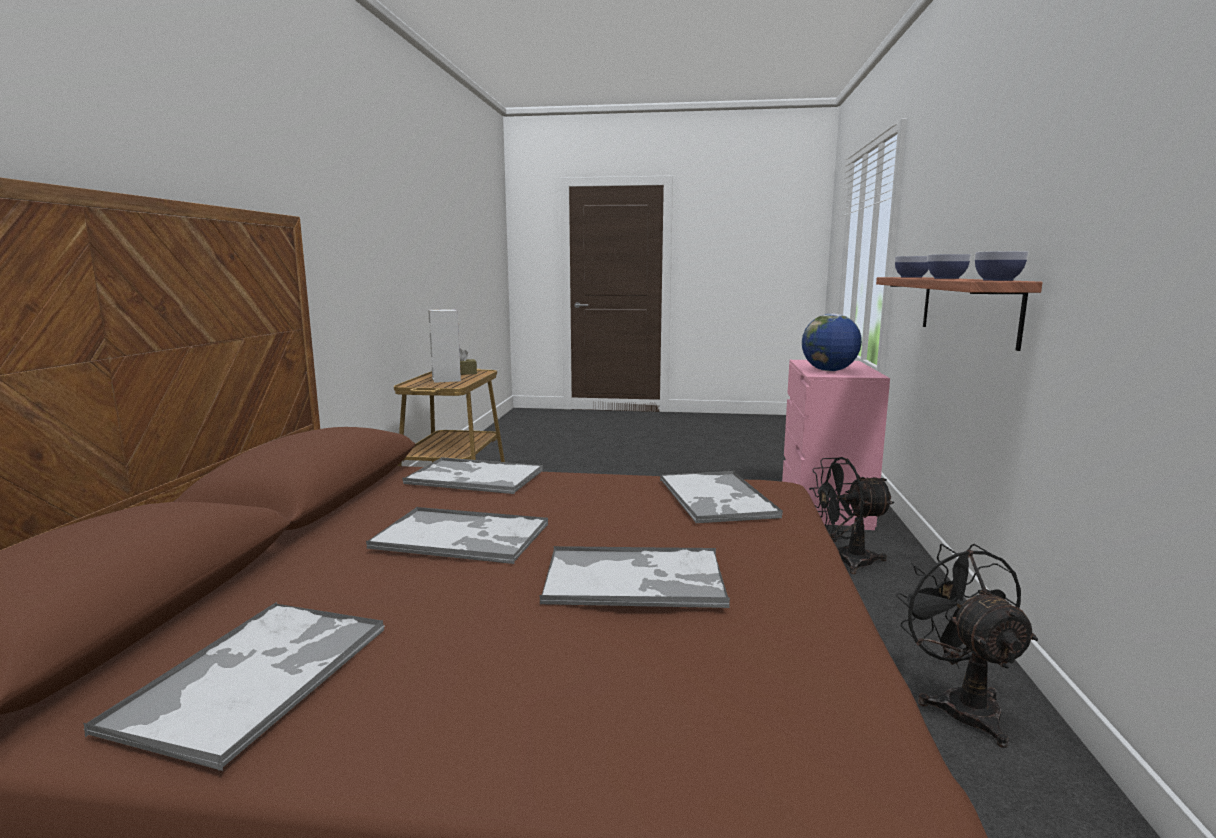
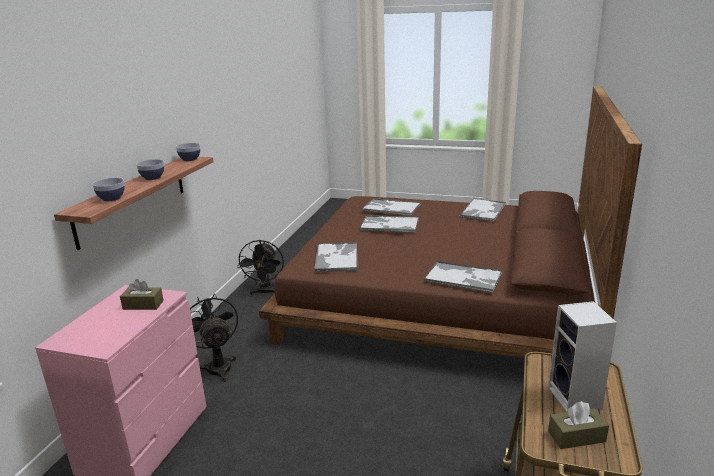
camera: 170 degrees left, 10 degrees up
(462, 537) = (451, 241): tray -> tray (390, 208)
(829, 371) = (143, 305): globe -> brown tissue box
(845, 561) = (217, 365): black fan -> black fan turned 120 degrees counterclockwise

